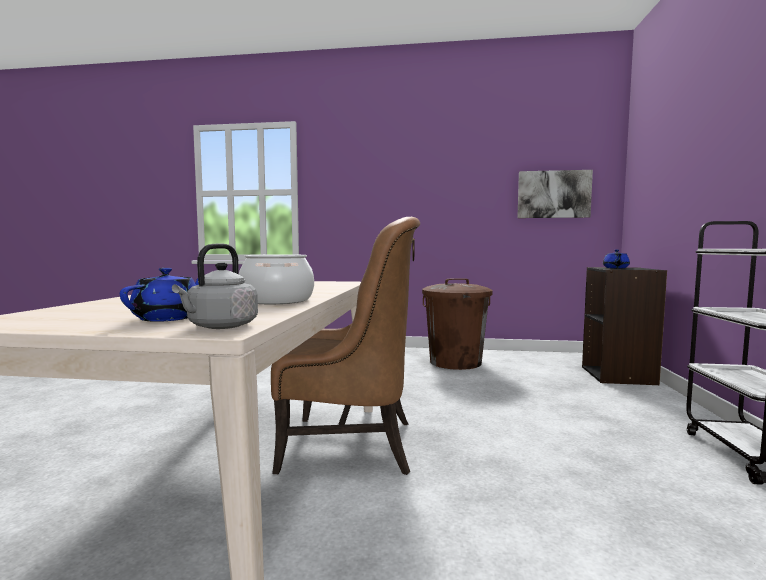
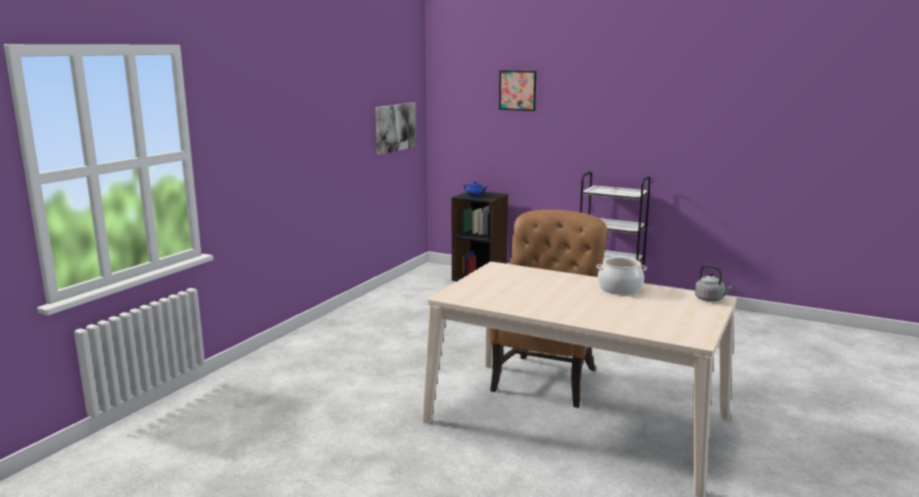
camera: 70 degrees left, 10 degrees up
(169, 318) = (685, 307): blue teapot -> none
(455, 362) = (393, 313): brown trash can -> none
(689, 123) = (517, 90): none -> picture

